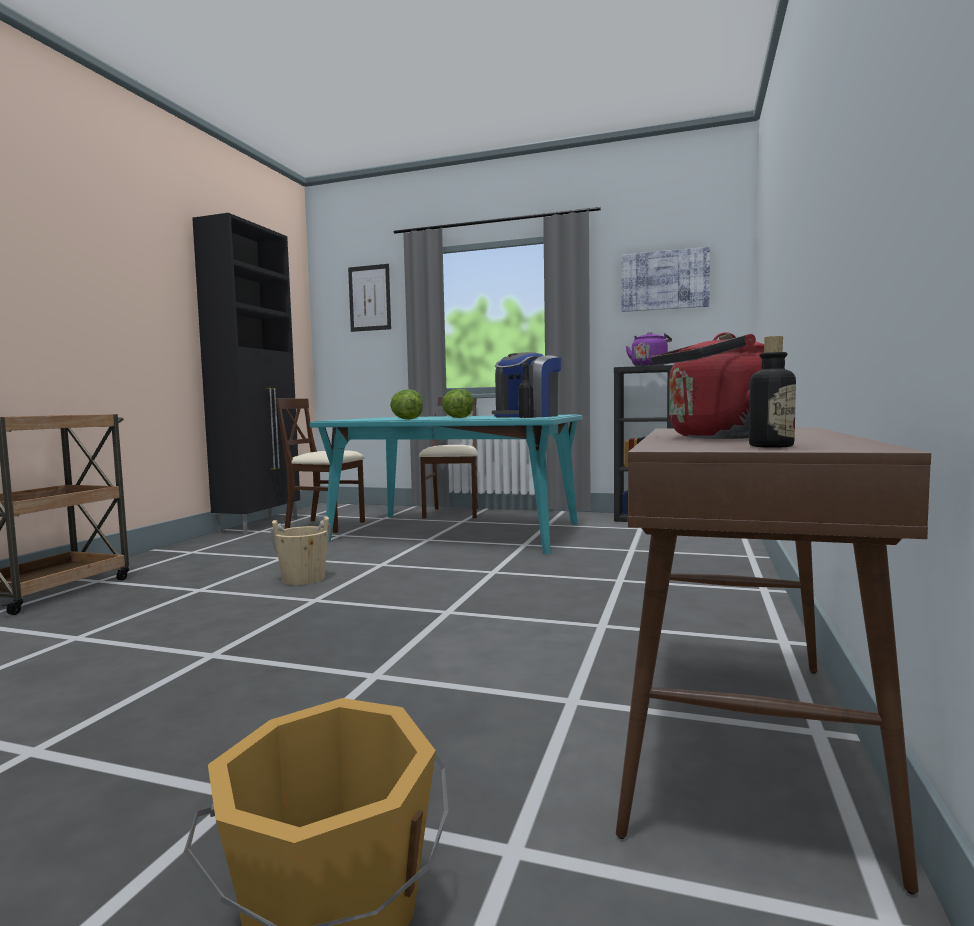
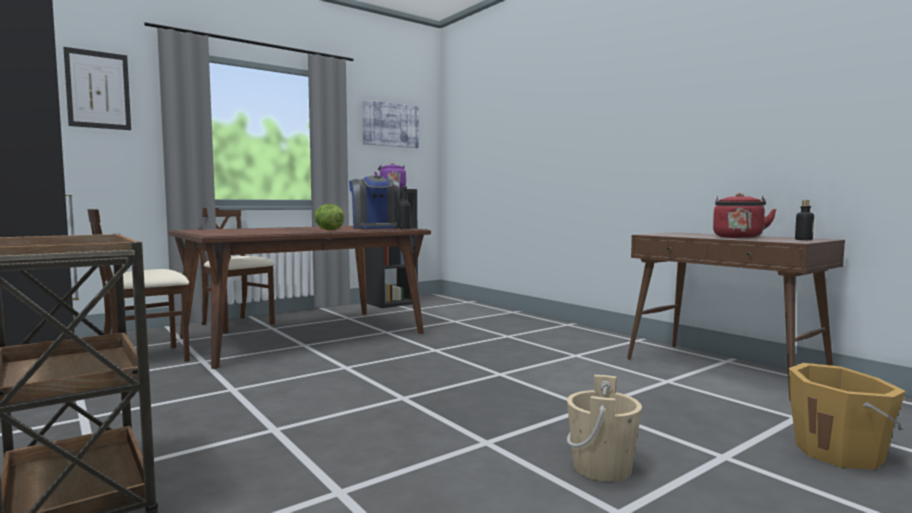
camera: 55 degrees left, 0 degrees up
(303, 579) = (331, 392): beige bucket -> beige bucket (602, 467)
(407, 419) = (301, 232): lettuce -> none
(458, 532) = (305, 335): turquoise dining table -> brown dining table

